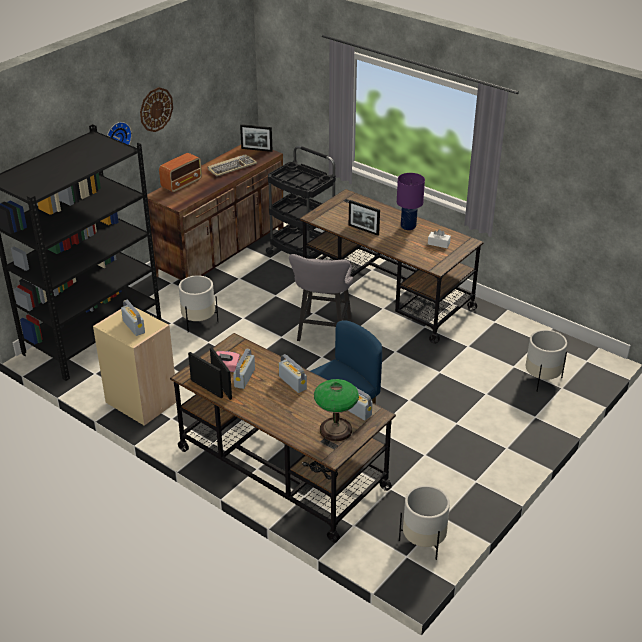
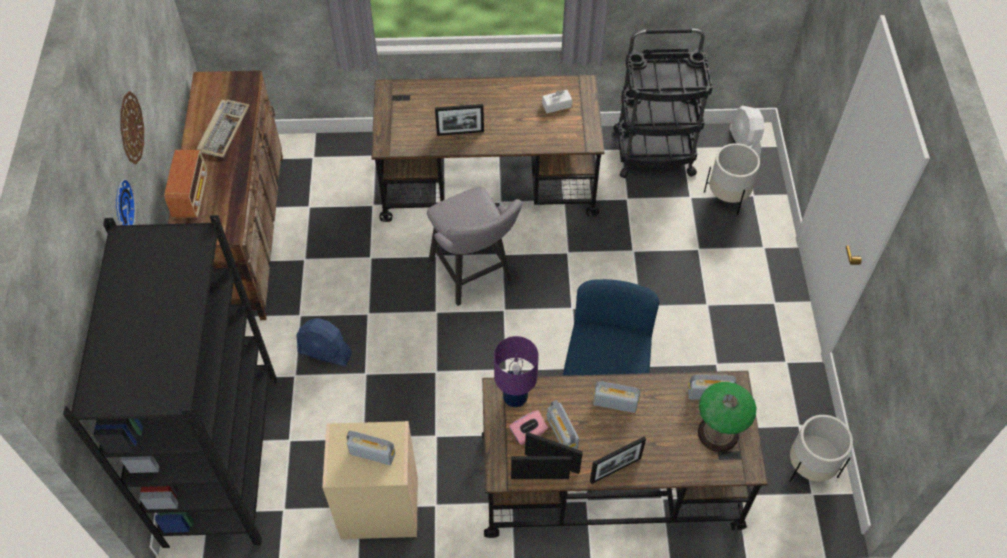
camera: 40 degrees left, 20 degrees up
(199, 322) = (325, 353): white planter -> blue fan
(256, 149) = (222, 82): picture frame -> picture frame (615, 470)
(302, 253) = (337, 177): black cart -> black cart (654, 153)
(408, 227) = (502, 100): purple table lamp -> purple table lamp (515, 398)
(589, 359) = (744, 143): none -> white fan

